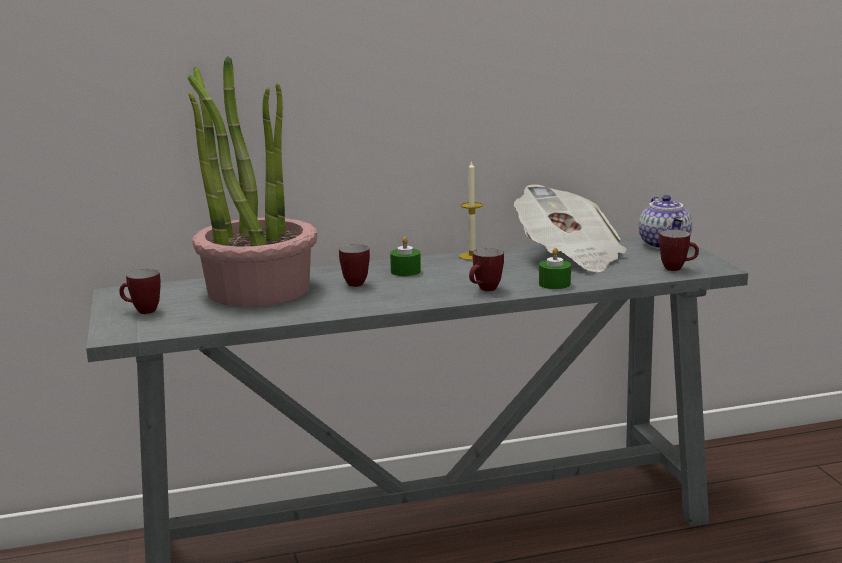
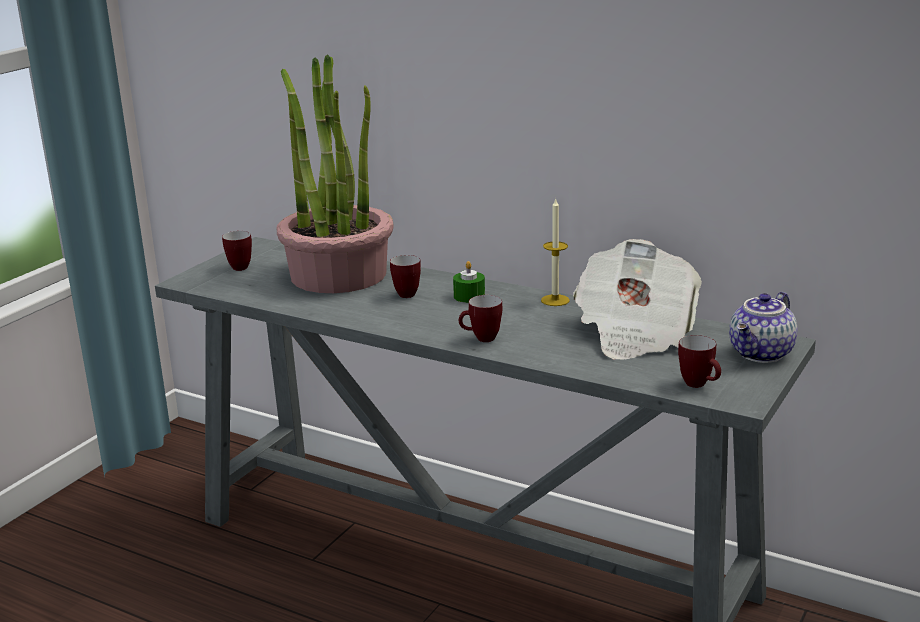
camera: 45 degrees right, 5 degrees up
(554, 284) = (548, 356): green candle -> none

